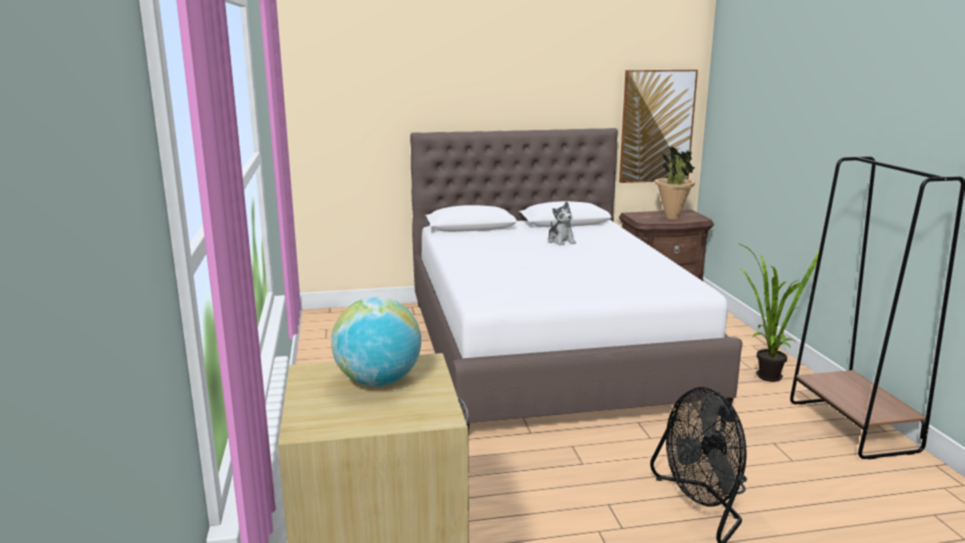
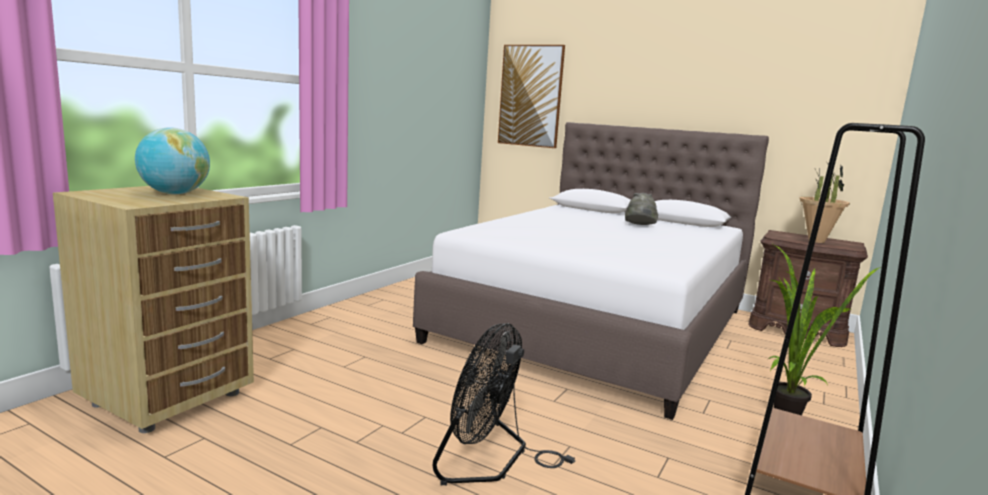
camera: 40 degrees right, 5 degrees down
(561, 241) = (639, 226): plush toy -> grey hat
(656, 126) = (826, 141): picture -> picture (530, 96)

